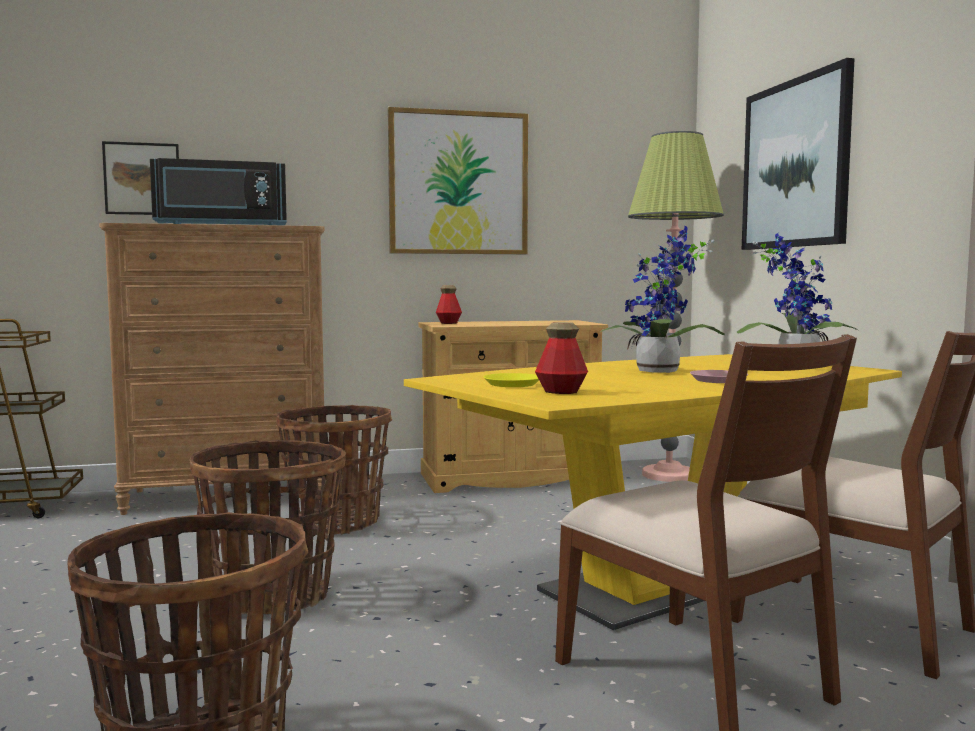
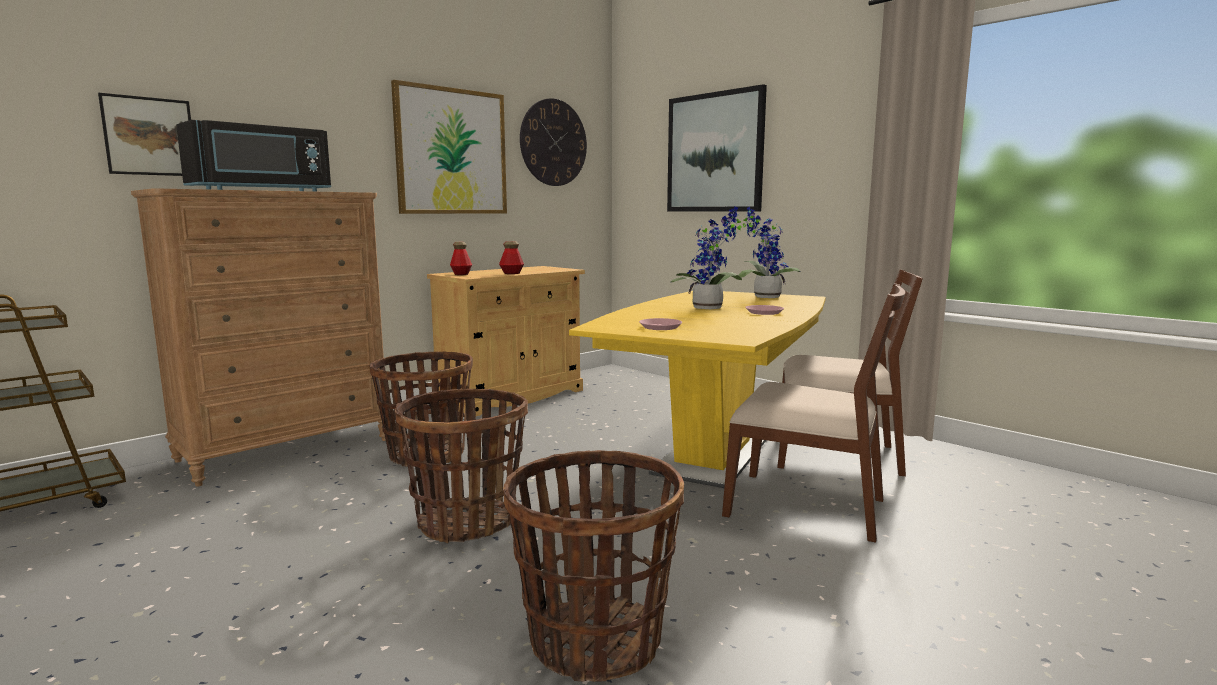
camera: 30 degrees left, 5 degrees up
(512, 384) = (660, 327): yellow plate -> pink plate
(561, 391) = (711, 330): bottle -> bottle (511, 273)
(601, 167) = (553, 143): none -> wall clock
(669, 475) = (618, 378): floor lamp -> none

